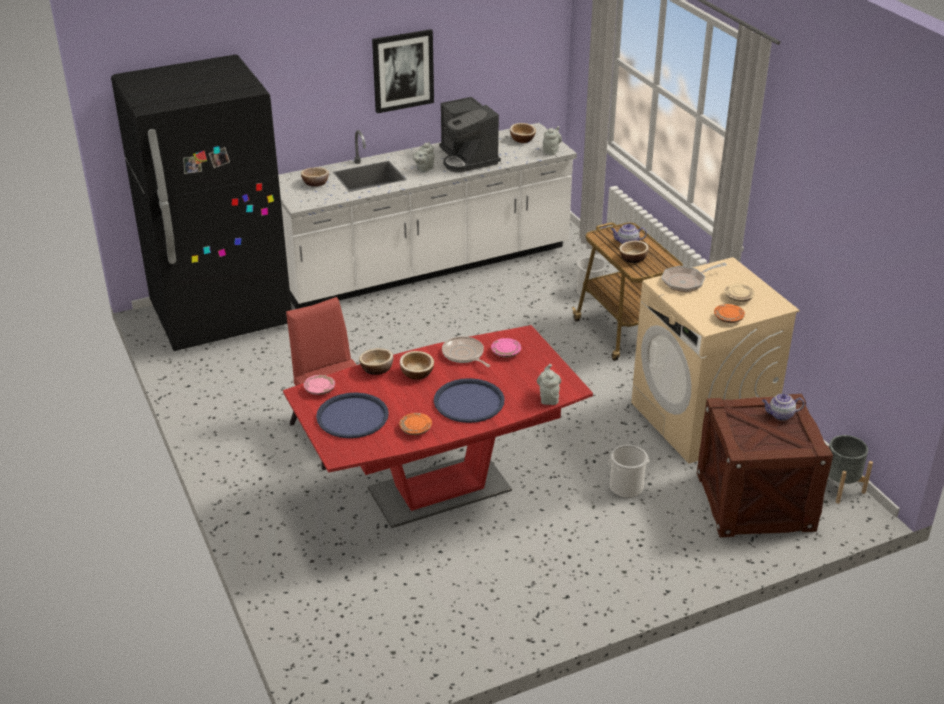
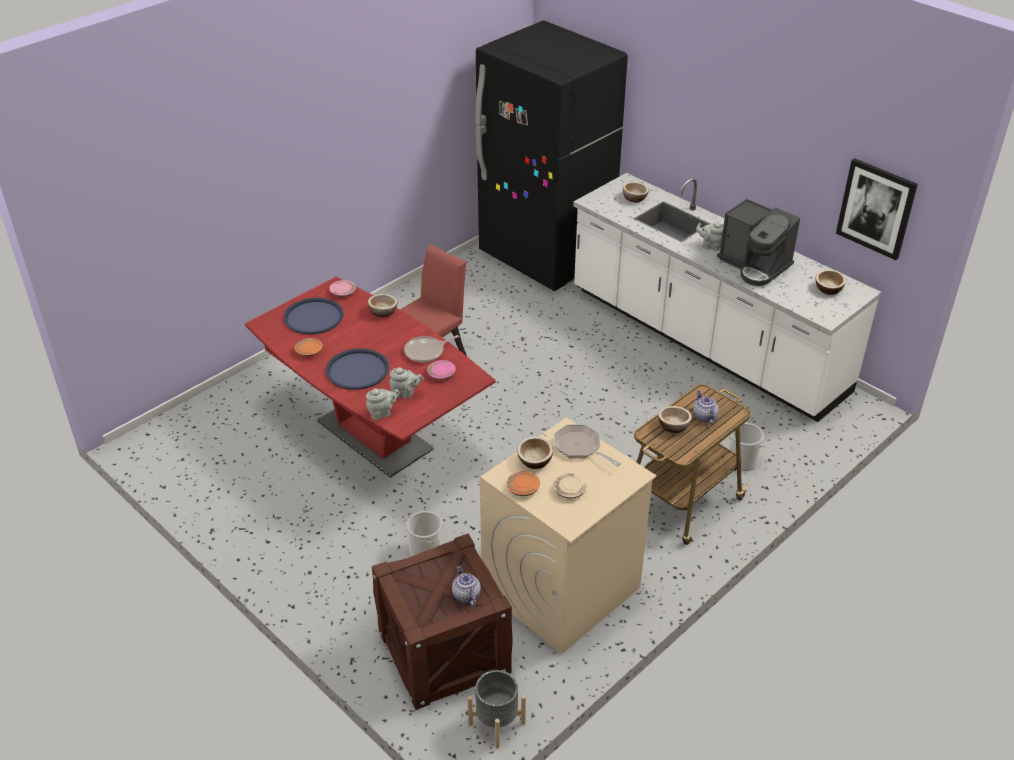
camera: 70 degrees right, 5 degrees up
(403, 70) = (759, 150): picture -> picture (876, 208)
(417, 373) = (386, 333): bowl -> bowl (534, 461)
(464, 354) = (426, 352): frying pan -> frying pan turned 150 degrees counterclockwise
(468, 158) = (754, 265): coffee machine -> coffee machine turned 90 degrees counterclockwise
(551, 151) = (819, 313): grey teapot -> grey teapot (405, 393)

